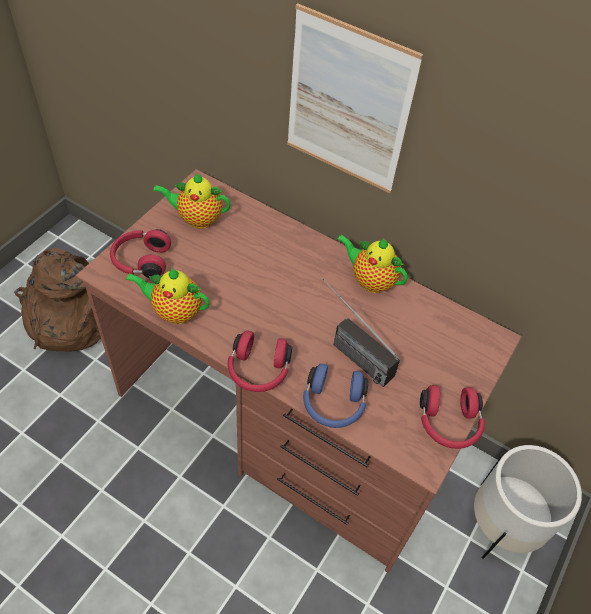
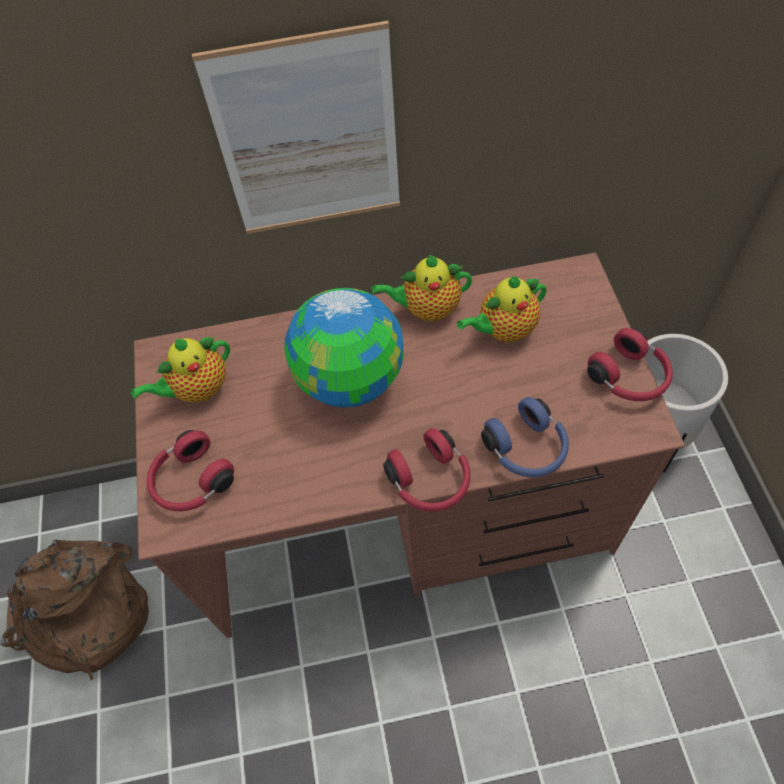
camera: 35 degrees left, 5 degrees up
(174, 311) = (287, 500): teapot -> teapot (503, 330)
(280, 281) = (351, 379): none -> globe
(348, 350) = (483, 389): radio -> none

